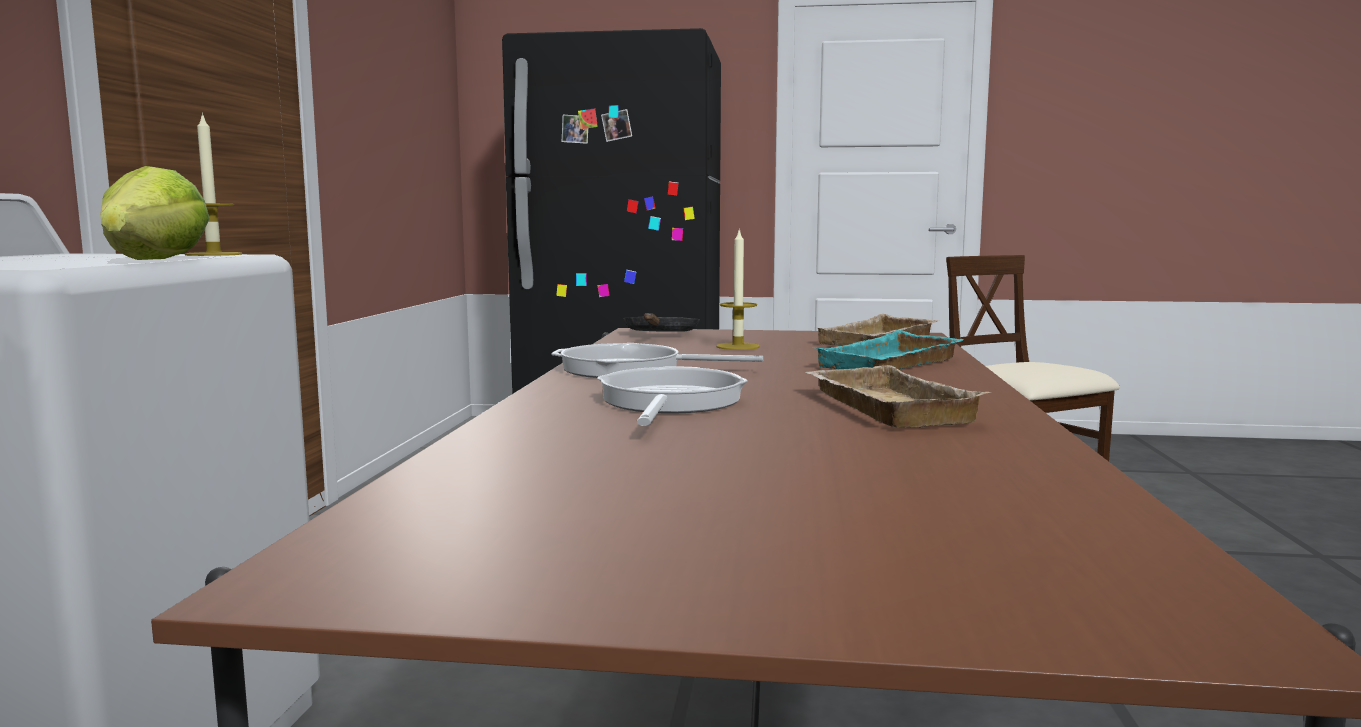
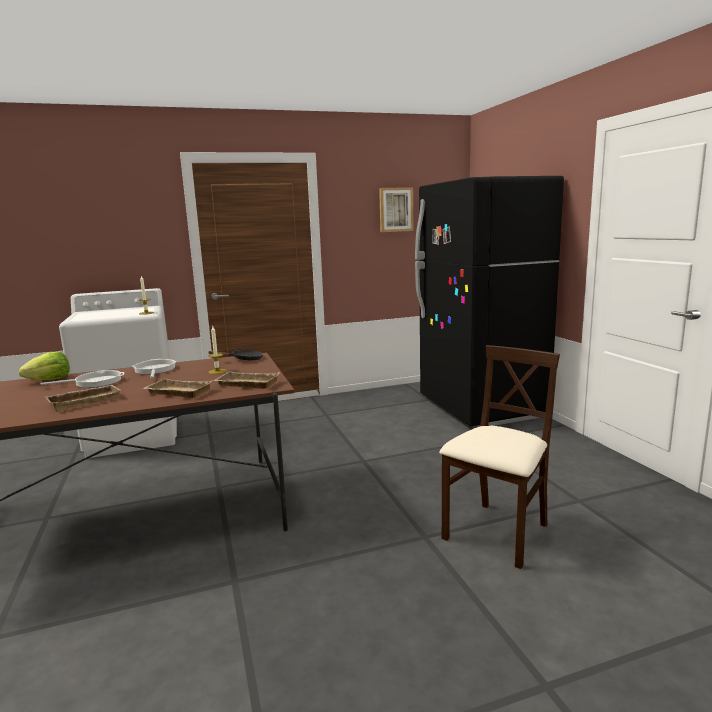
camera: 65 degrees right, 5 degrees up
(154, 260) = (111, 317): lettuce -> lettuce (50, 380)
(397, 76) = (396, 209): none -> picture
(892, 365) = (177, 393): turquoise tray -> beige tray

